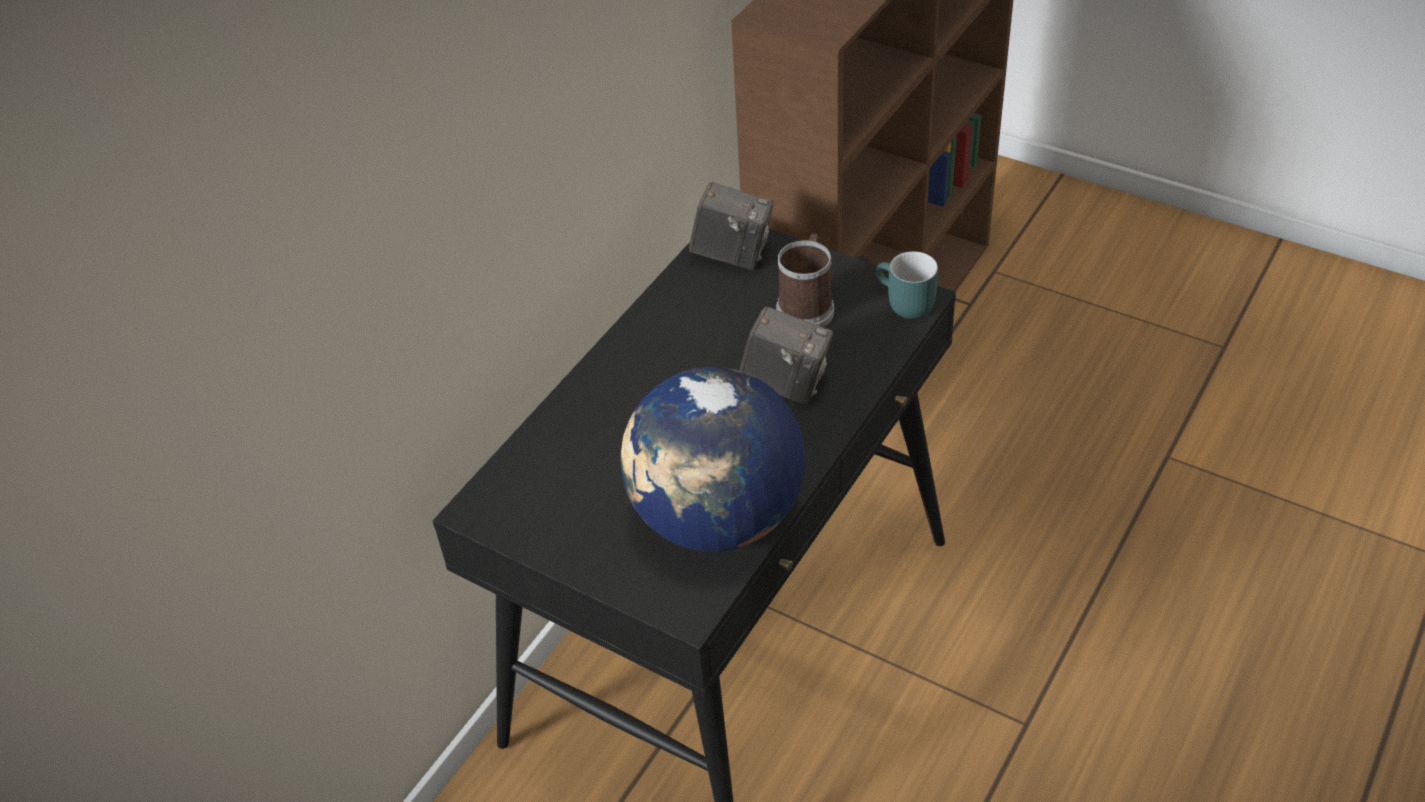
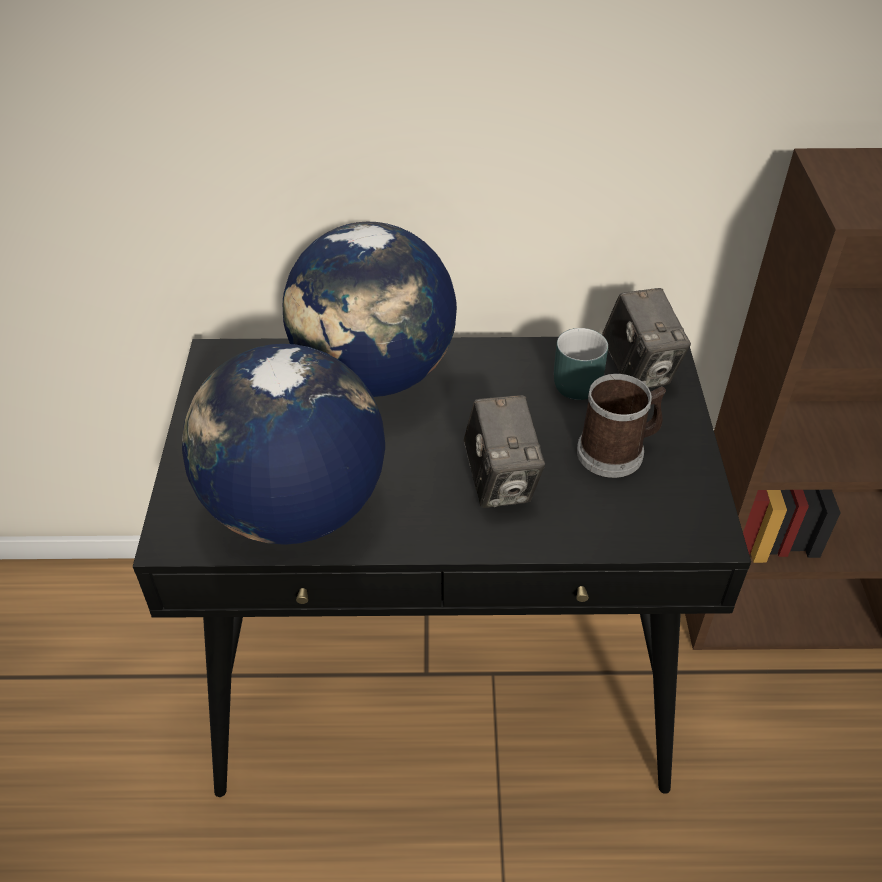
camera: 55 degrees right, 0 degrees up
(601, 410) = (374, 375): none -> globe
(903, 304) = (689, 524): turquoise mug -> turquoise mug (573, 380)

